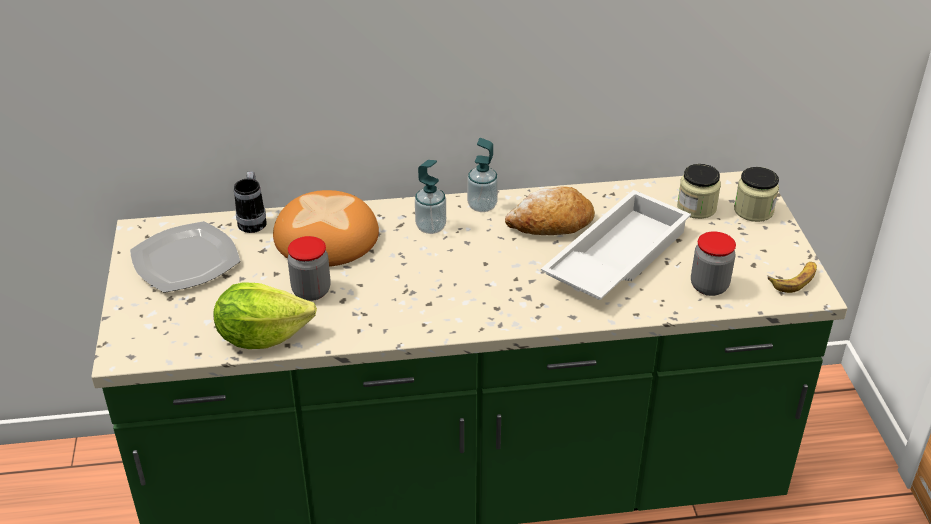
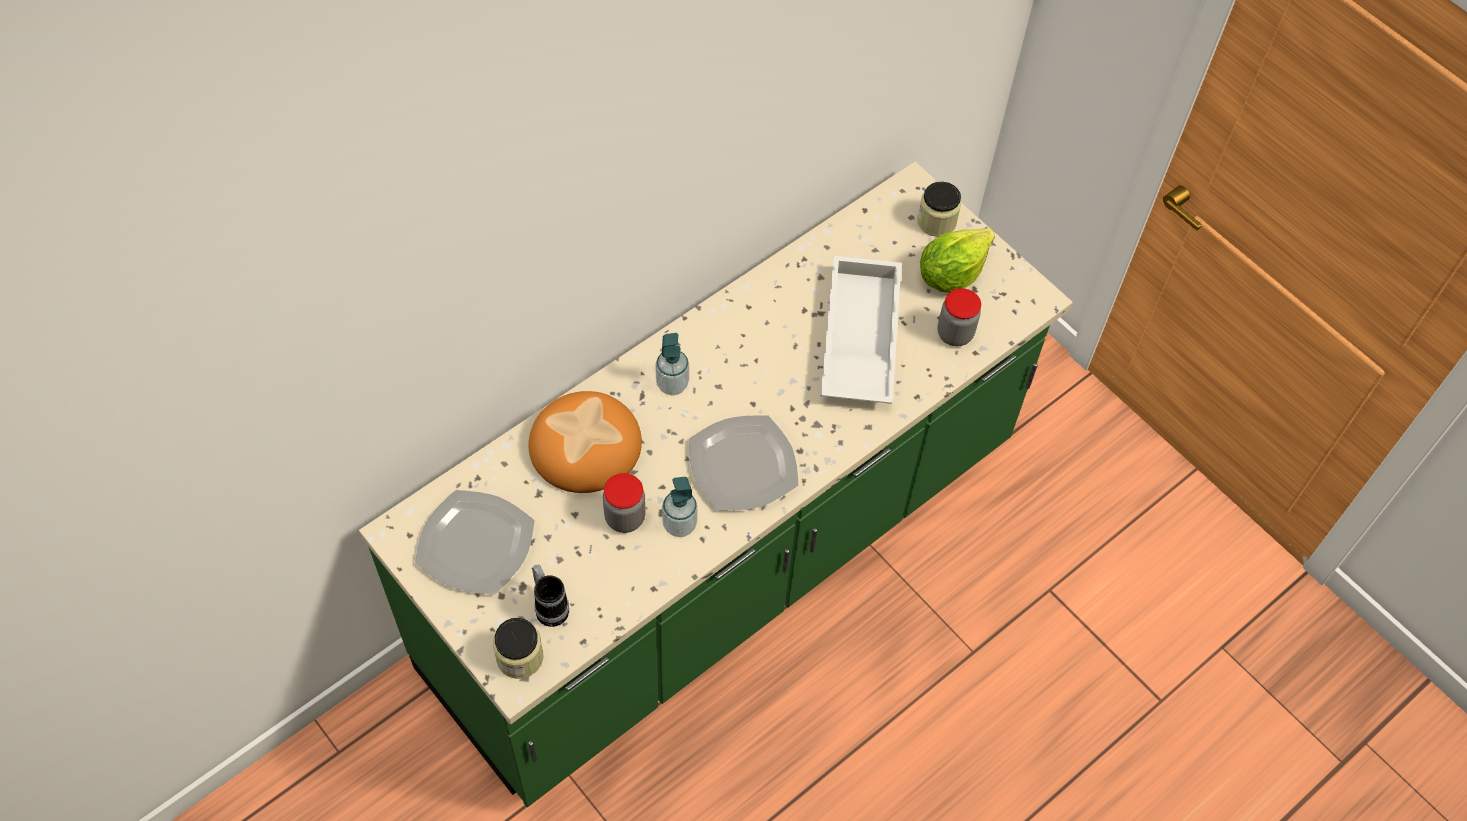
camera: 35 degrees left, 20 degrees up
(253, 221) = (498, 462): mug -> mug (549, 606)
(262, 336) = (623, 591): lettuce -> lettuce (951, 274)
(437, 298) = (742, 466): none -> plate
(482, 206) = (699, 333): soap dispenser -> soap dispenser (679, 524)
(551, 224) = (776, 325): bread -> none
(696, 207) = (887, 241): jar -> jar (520, 657)
(795, 280) = (1016, 291): banana -> none

